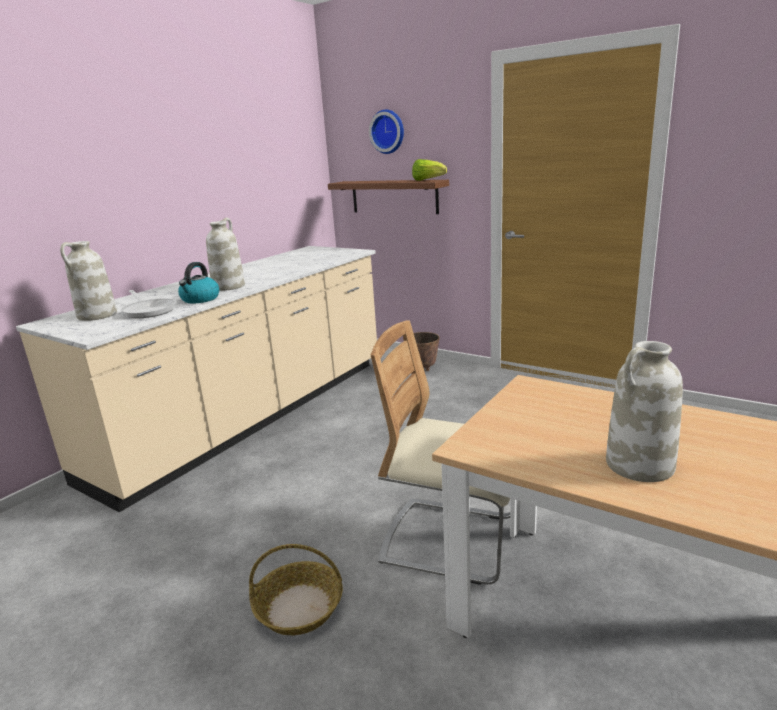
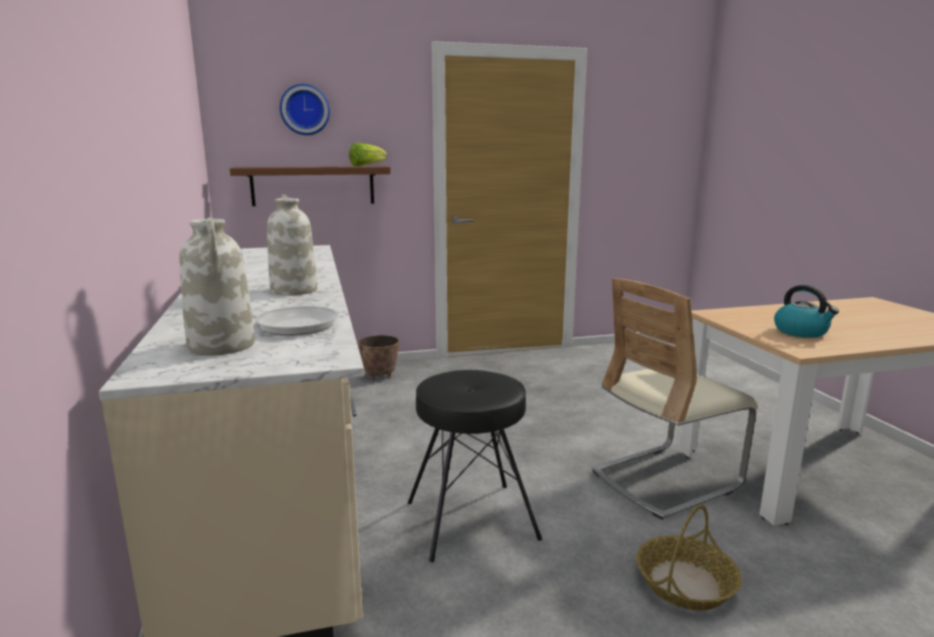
camera: 50 degrees left, 5 degrees down
(200, 299) = (313, 305): kettle -> kettle (801, 332)
(281, 488) = (471, 519): none -> black stool
(639, 465) = (871, 330): white vase -> none

